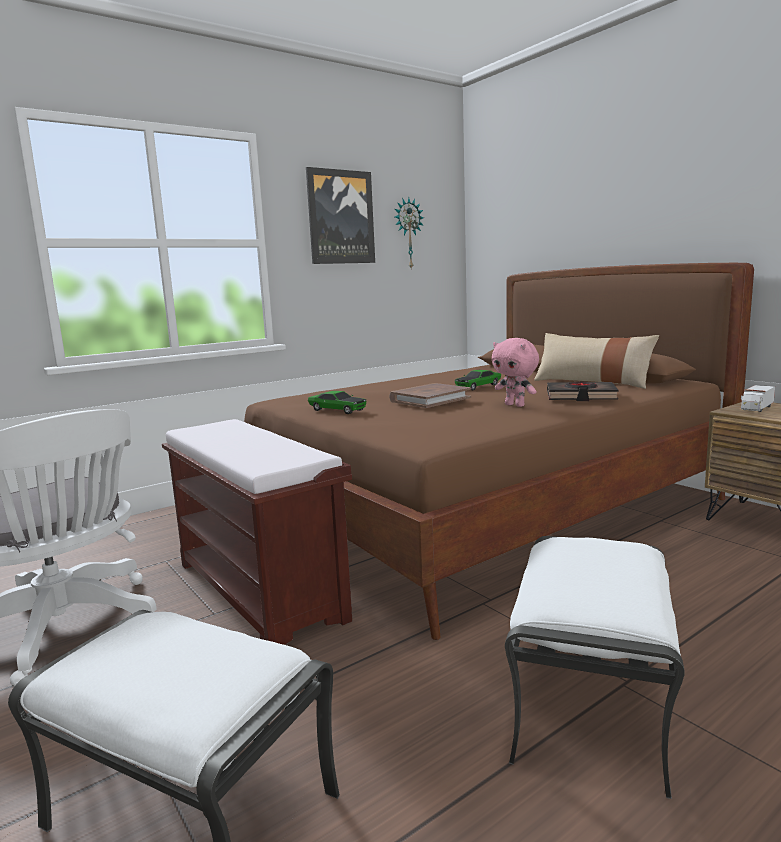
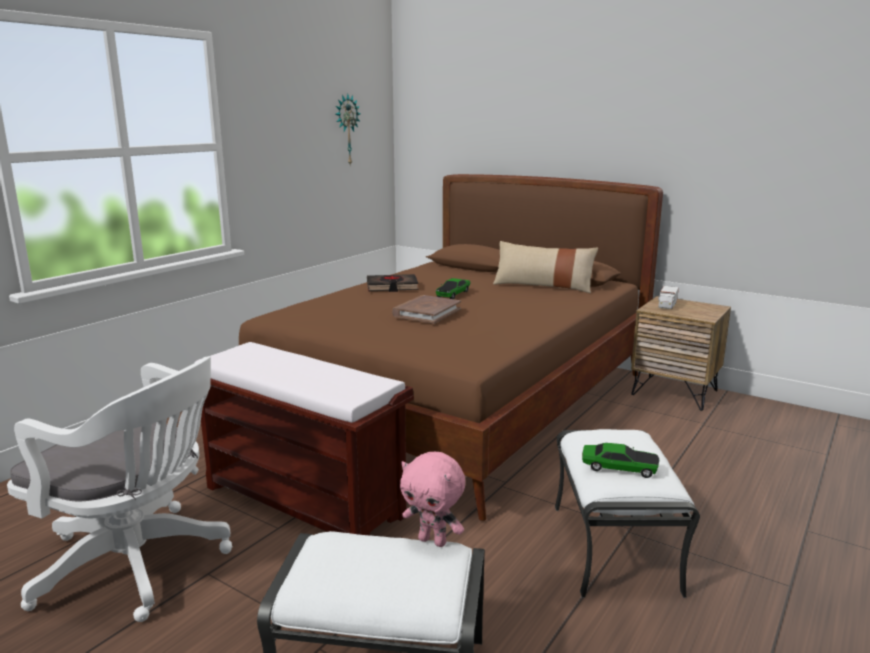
camera: 20 degrees left, 5 degrees up
(337, 410) = (353, 329): toy car -> toy car (619, 468)
(340, 217) = (288, 116): picture -> none
(515, 405) = (504, 317): pink plush toy -> pink plush toy (433, 541)
(580, 396) = (548, 304): black book -> black book (392, 287)

